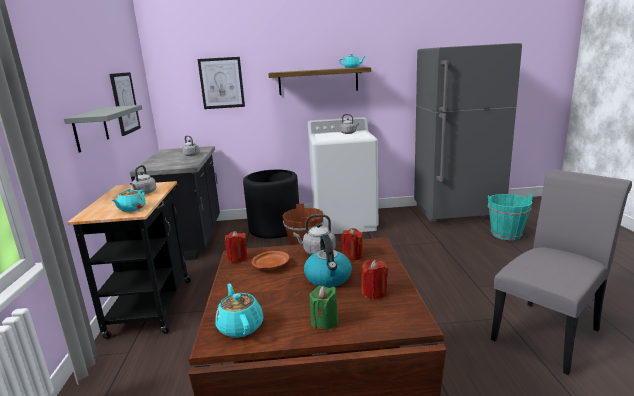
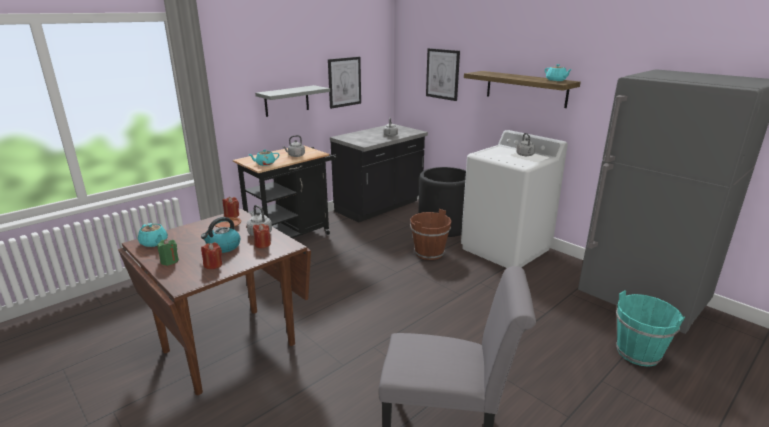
camera: 50 degrees right, 5 degrees up
(240, 326) = (154, 243): turquoise teapot -> turquoise teapot turned 105 degrees clockwise

